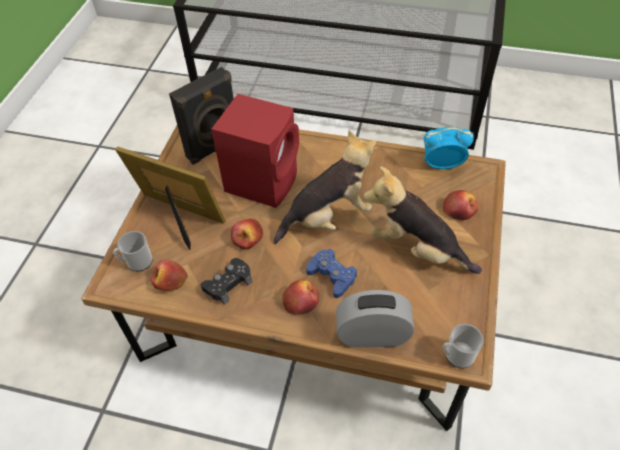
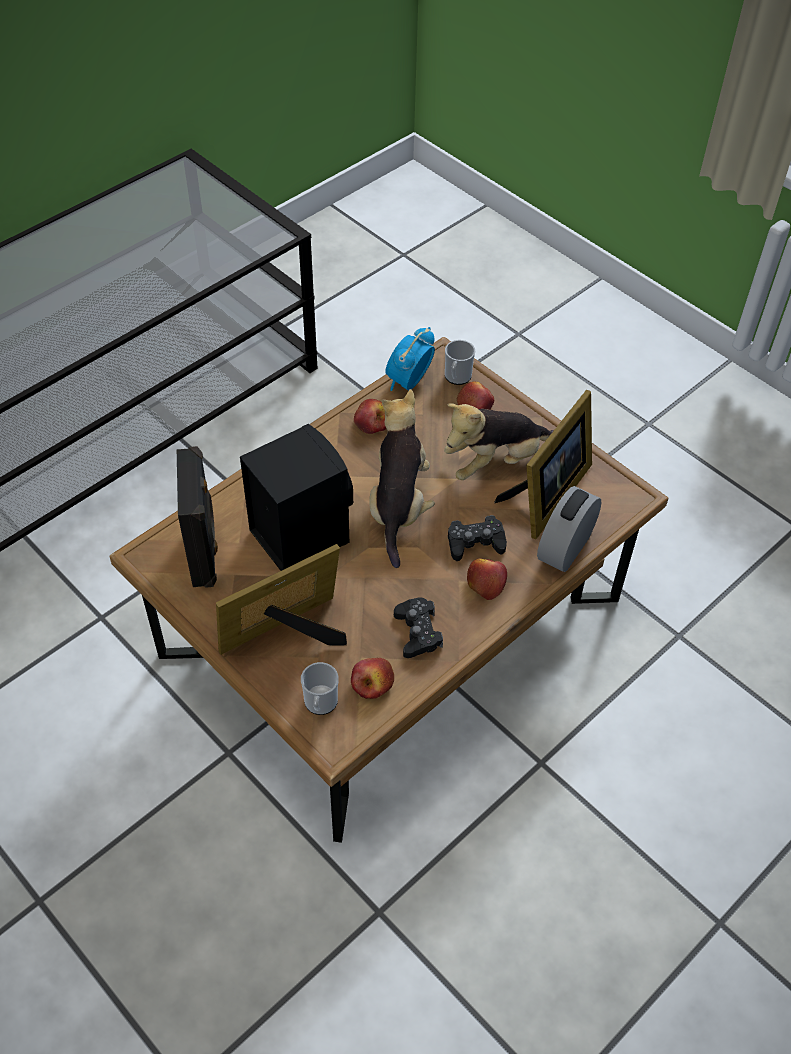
camera: 60 degrees left, 0 degrees up
(248, 238) = (370, 587): apple -> apple (372, 422)
(263, 180) = (299, 534): red speaker -> black speaker
(332, 276) = (475, 542): blue game controller -> black game controller
(414, 297) = (546, 496): none -> picture frame
(456, 356) = (627, 502): mug -> mug (457, 377)

